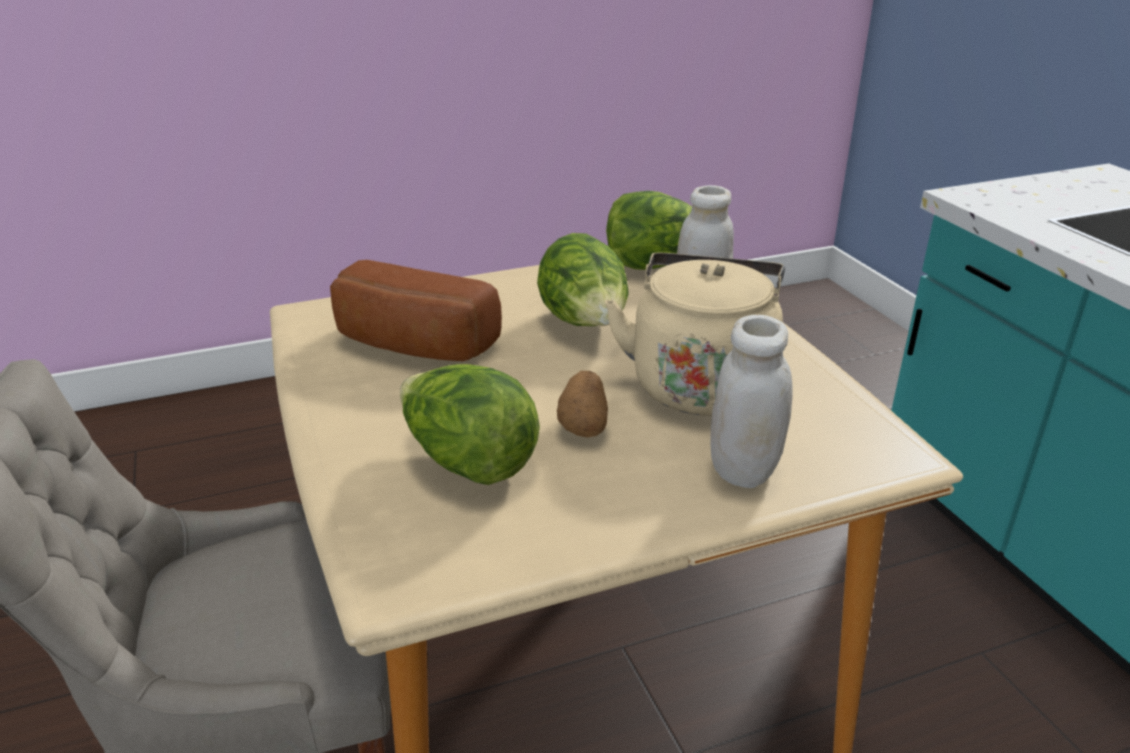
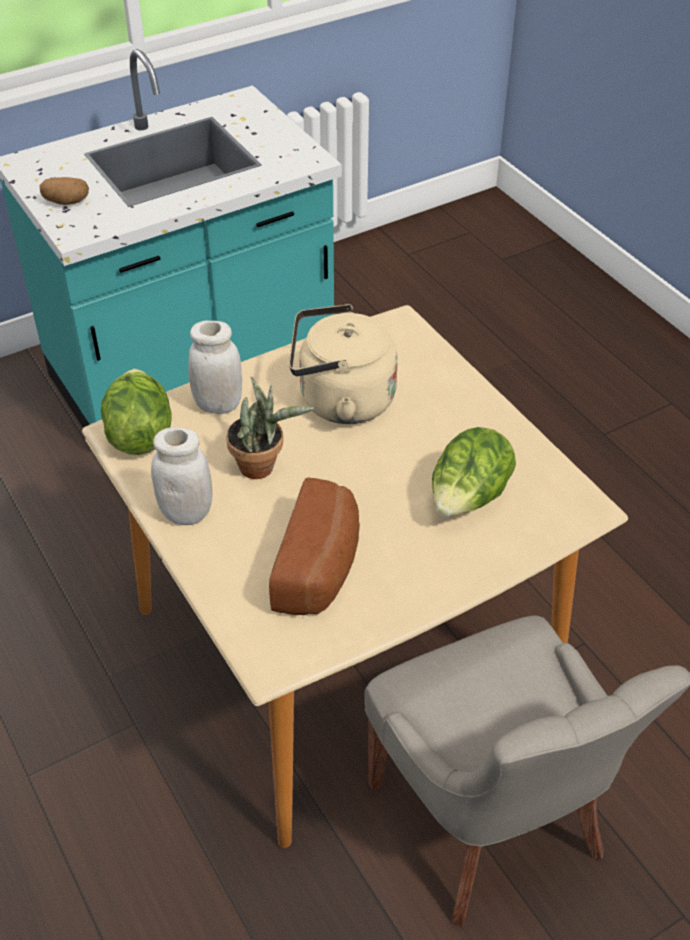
camera: 100 degrees left, 15 degrees up
(584, 424) = (407, 451): potato -> potato (66, 202)
(585, 324) = (262, 466): lettuce -> potted plant
(743, 470) = (435, 381): white jar -> white jar (186, 512)

